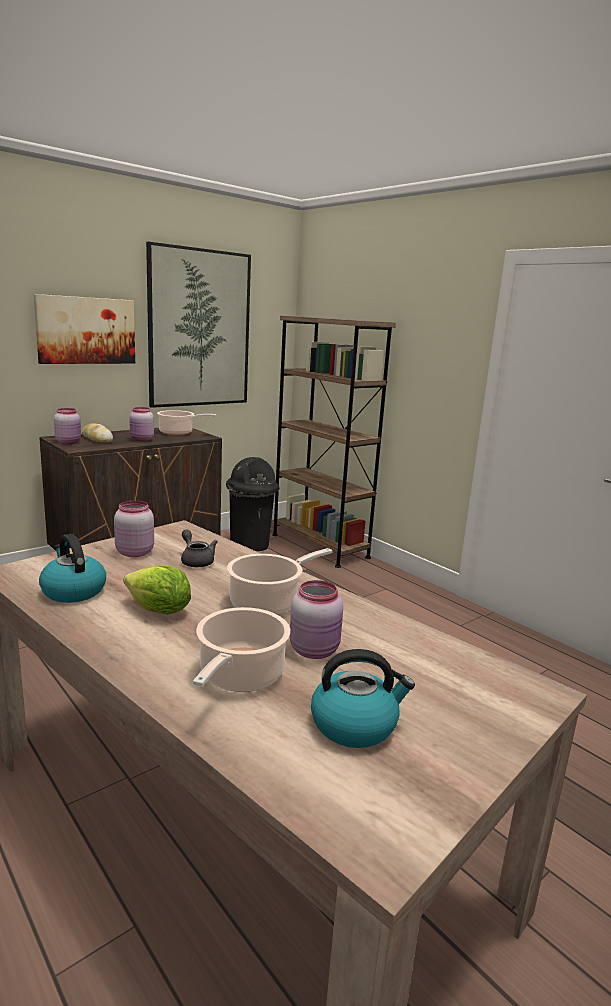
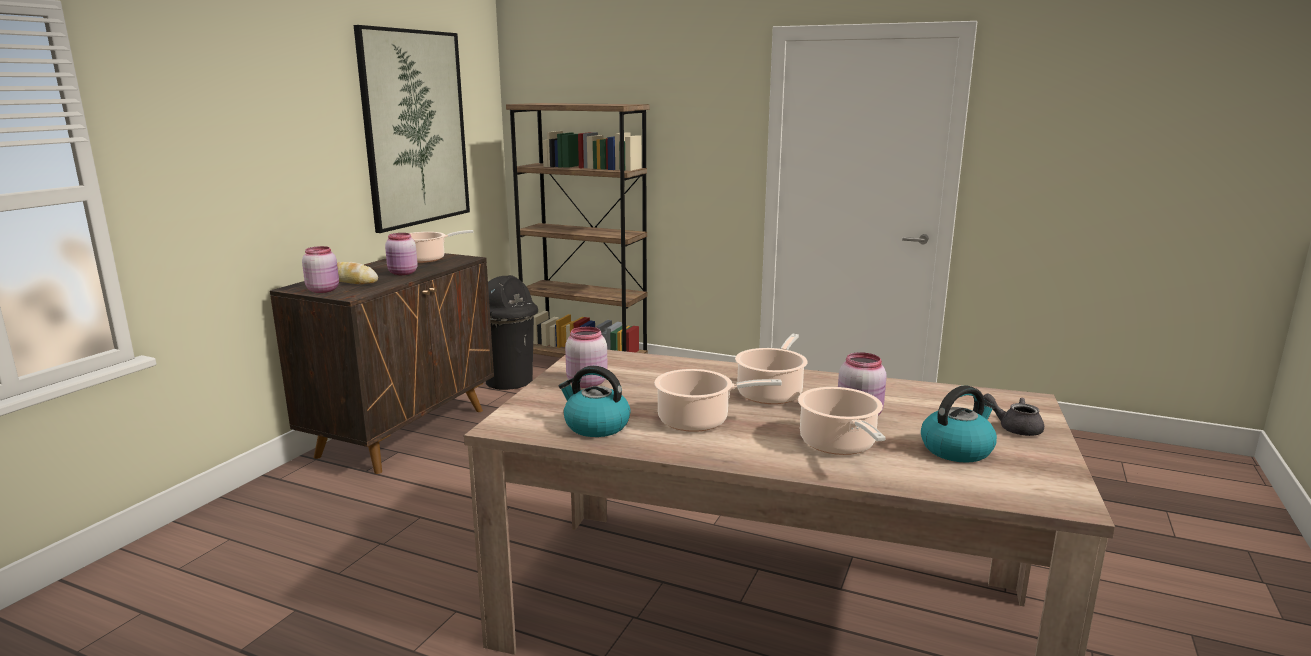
camera: 25 degrees left, 0 degrees up
(86, 330) = (302, 144): picture -> none
(158, 611) = (698, 421): lettuce -> cooking pot
(196, 561) = (654, 377): grey teapot -> grey teapot (1014, 428)

